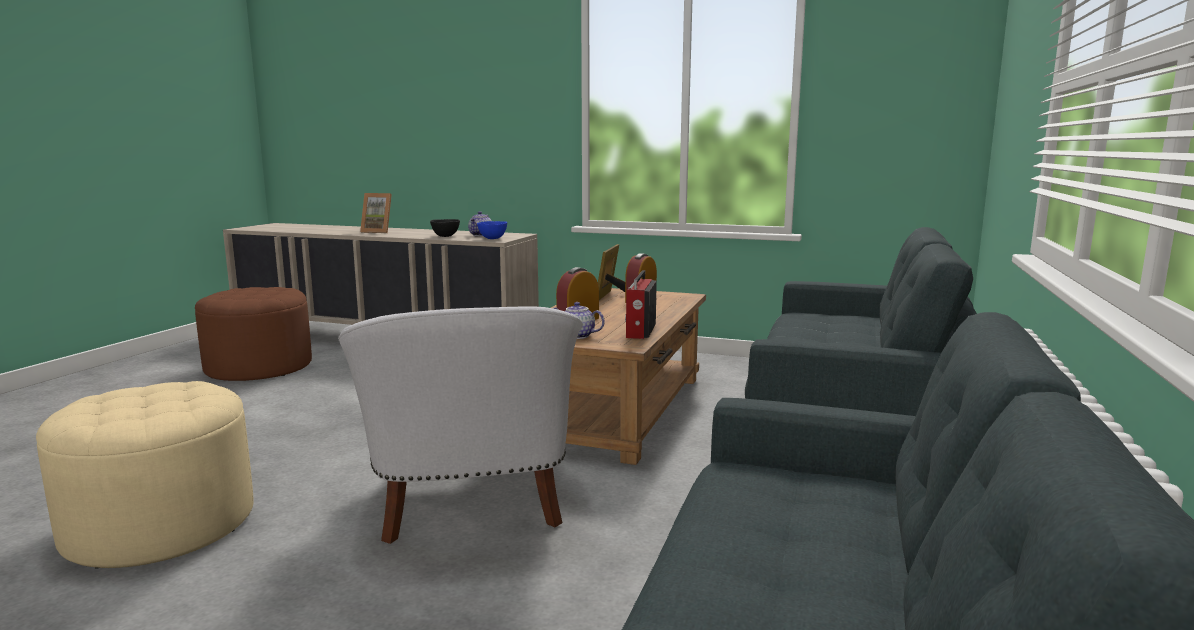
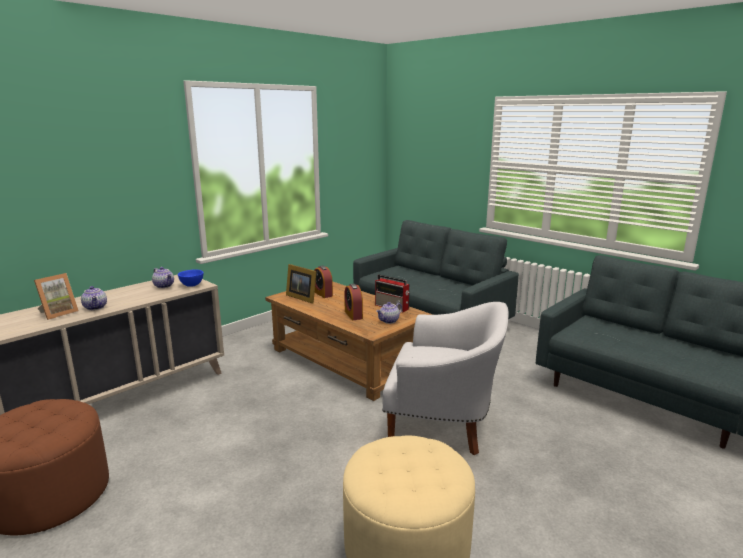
camera: 65 degrees left, 5 degrees up
(400, 234) = (96, 307): none -> teapot
(446, 236) = (146, 295): black bowl -> none

